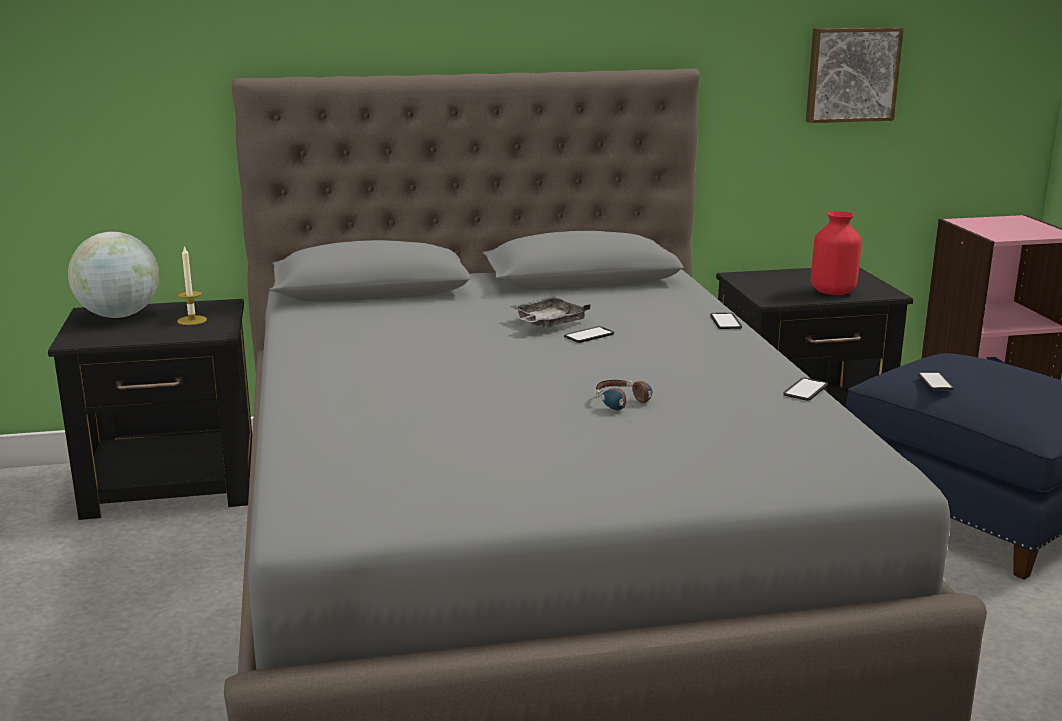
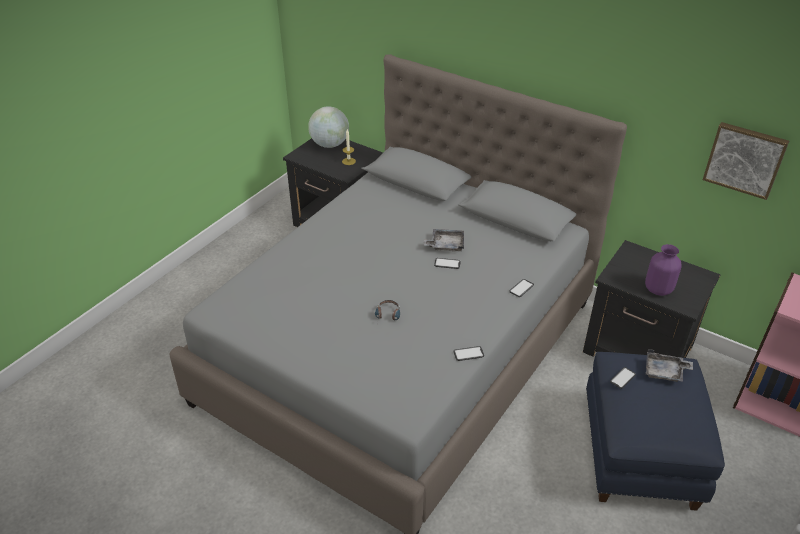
camera: 45 degrees right, 20 degrees up
(832, 291) = (658, 289): red vase -> purple vase
(957, 360) = (665, 372): none -> grey tray

